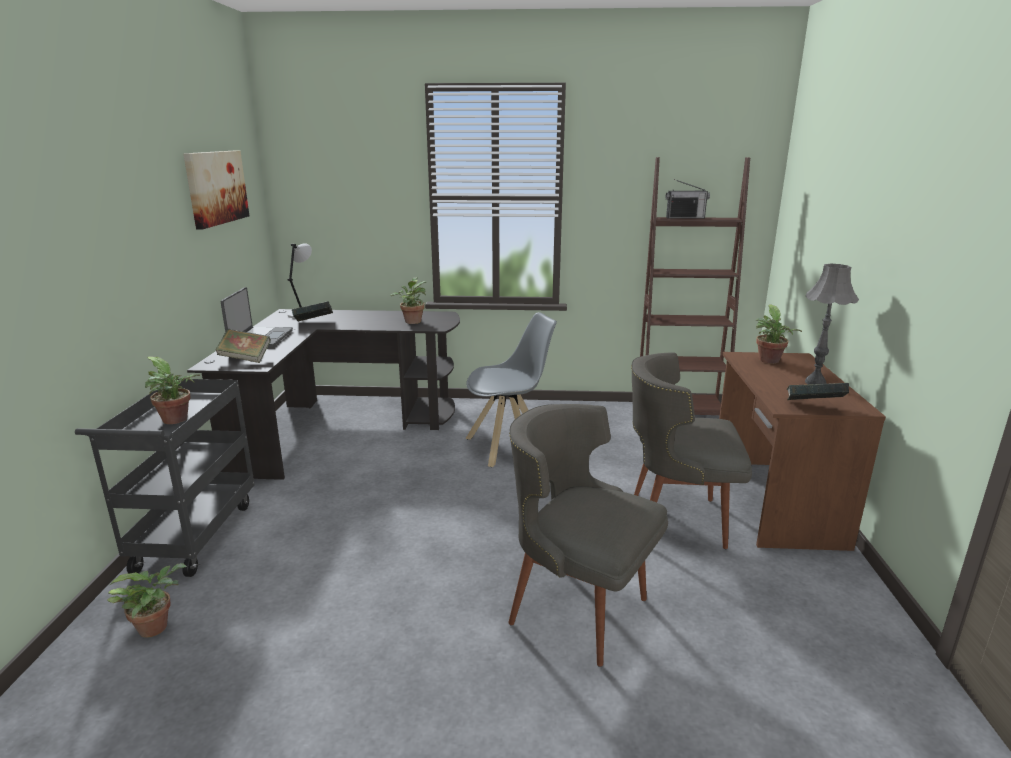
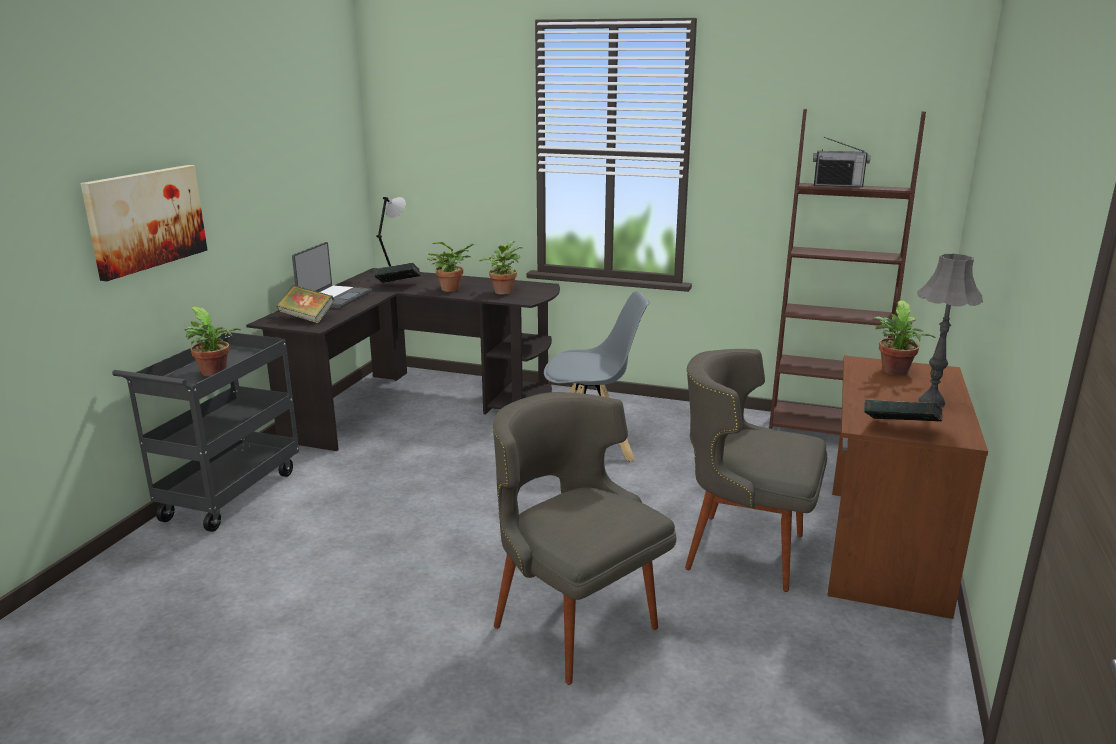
camera: 15 degrees right, 0 degrees up
(157, 626) = (165, 571): potted plant -> potted plant (452, 289)
(216, 187) = (300, 135): picture -> picture (146, 219)

